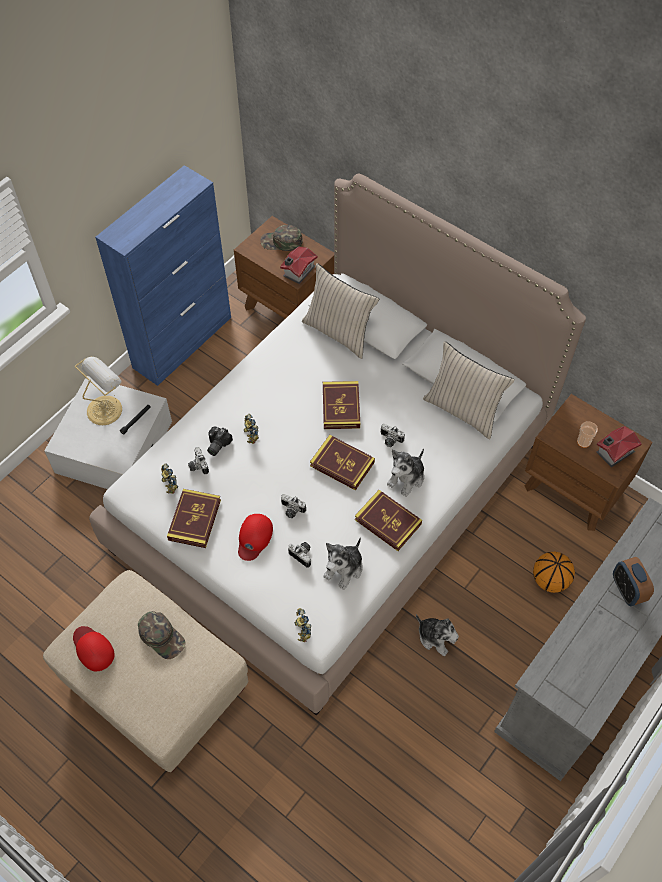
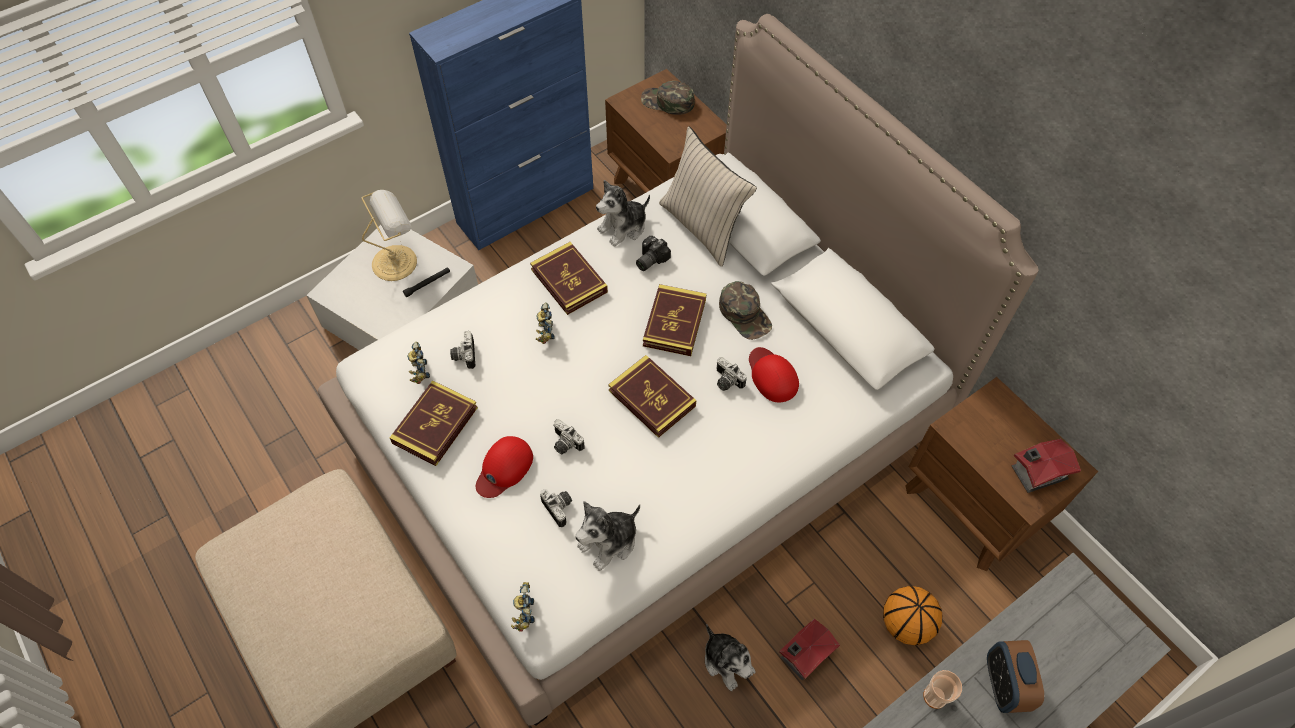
camera: 15 degrees right, 0 degrees up
(93, 649) = (255, 562): red cap -> red cap (772, 376)
(162, 636) = (347, 569): green cap -> green cap (745, 314)
(216, 445) = (497, 334): camera -> camera (649, 259)
(298, 271) = (676, 142): toy house -> toy house (804, 654)
(388, 522) = (689, 492): book -> book (569, 281)
(407, 478) = (733, 438): plush toy -> plush toy (623, 227)
(463, 410) = (837, 364): beige pillow -> none
(583, 442) = (996, 447): cup -> cup (935, 696)

